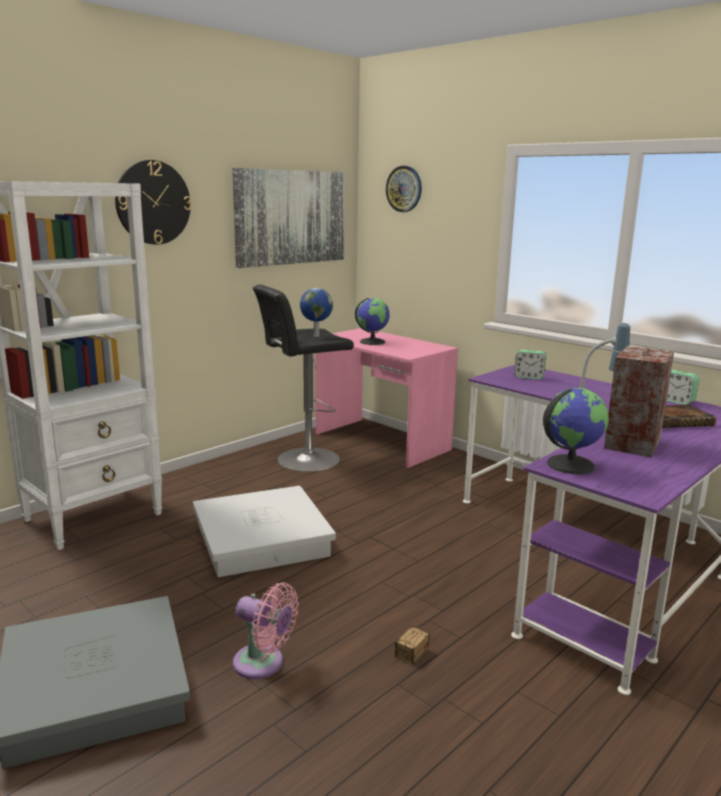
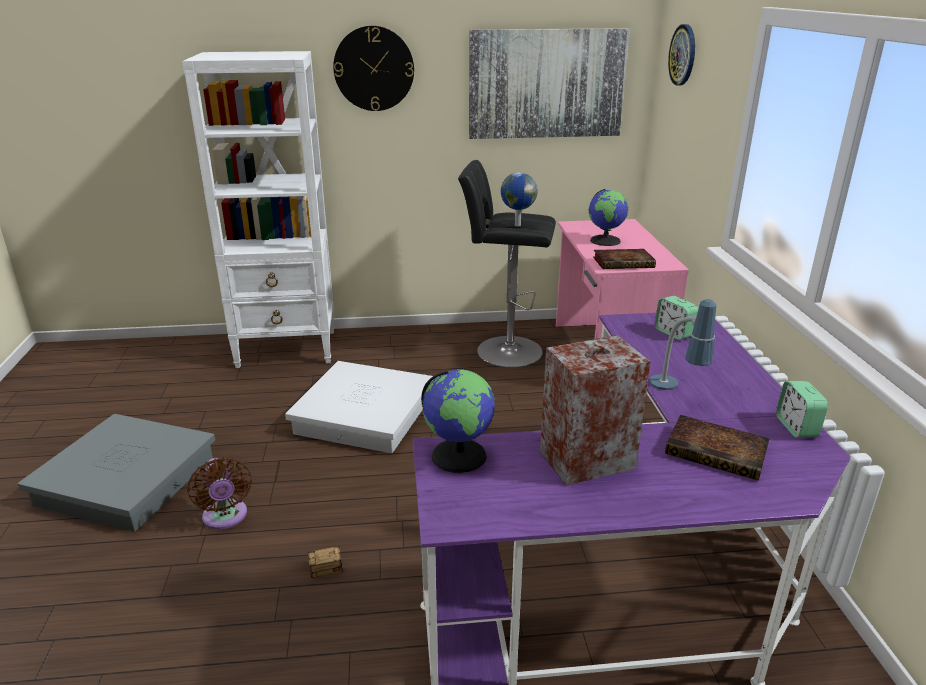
camera: 40 degrees right, 10 degrees up
(263, 664) = (225, 518): pink fan -> brown fan
(413, 351) = (624, 262): none -> book

